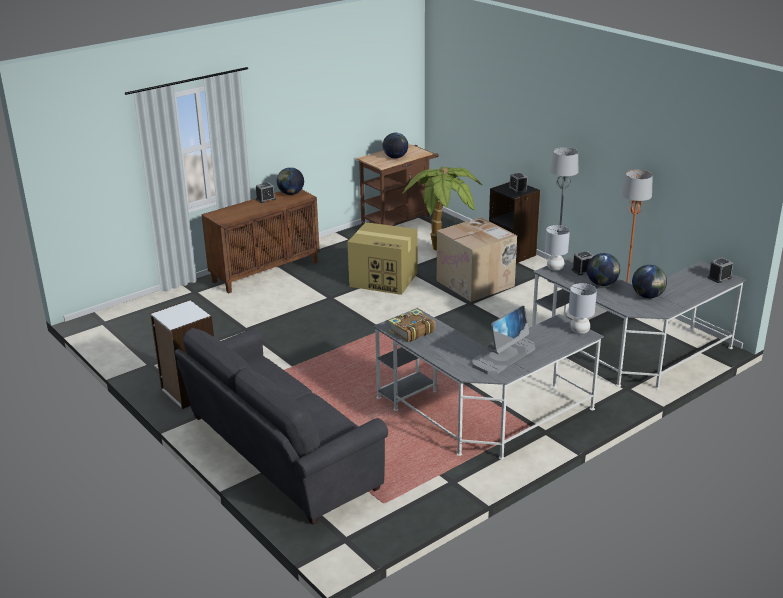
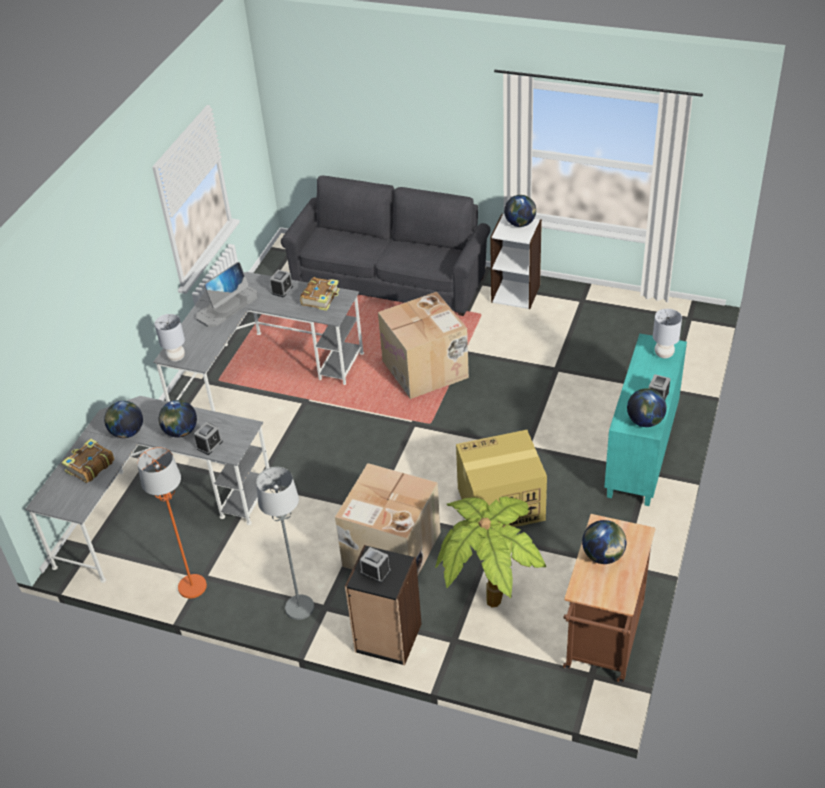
camera: 150 degrees right, 15 degrees up
(172, 316) = (520, 223): none -> globe
(265, 271) = (642, 453): brown cabinet -> turquoise cabinet
(339, 365) = (426, 369): none -> cardboard box
(504, 355) = (227, 306): monitor -> monitor turned 150 degrees counterclockwise
(555, 268) = (241, 435): grey table lamp -> grey table lamp (663, 354)
(687, 286) = (89, 466): none -> book
(719, 278) = (55, 497): alarm clock -> alarm clock (282, 290)

